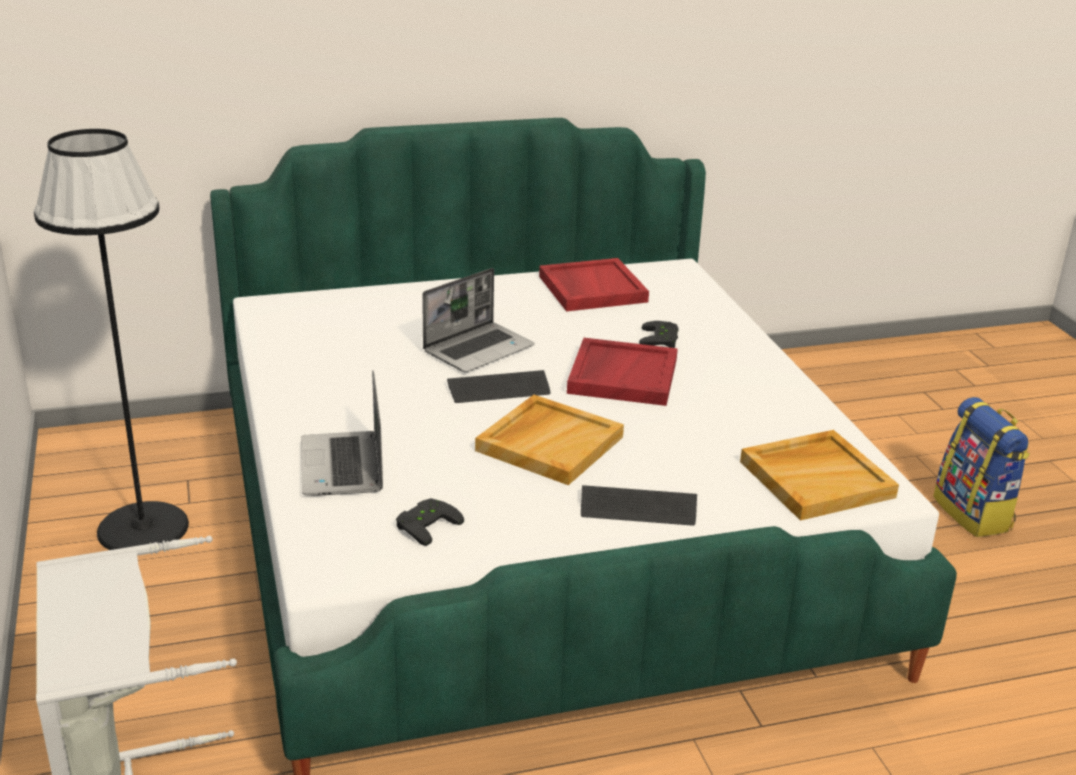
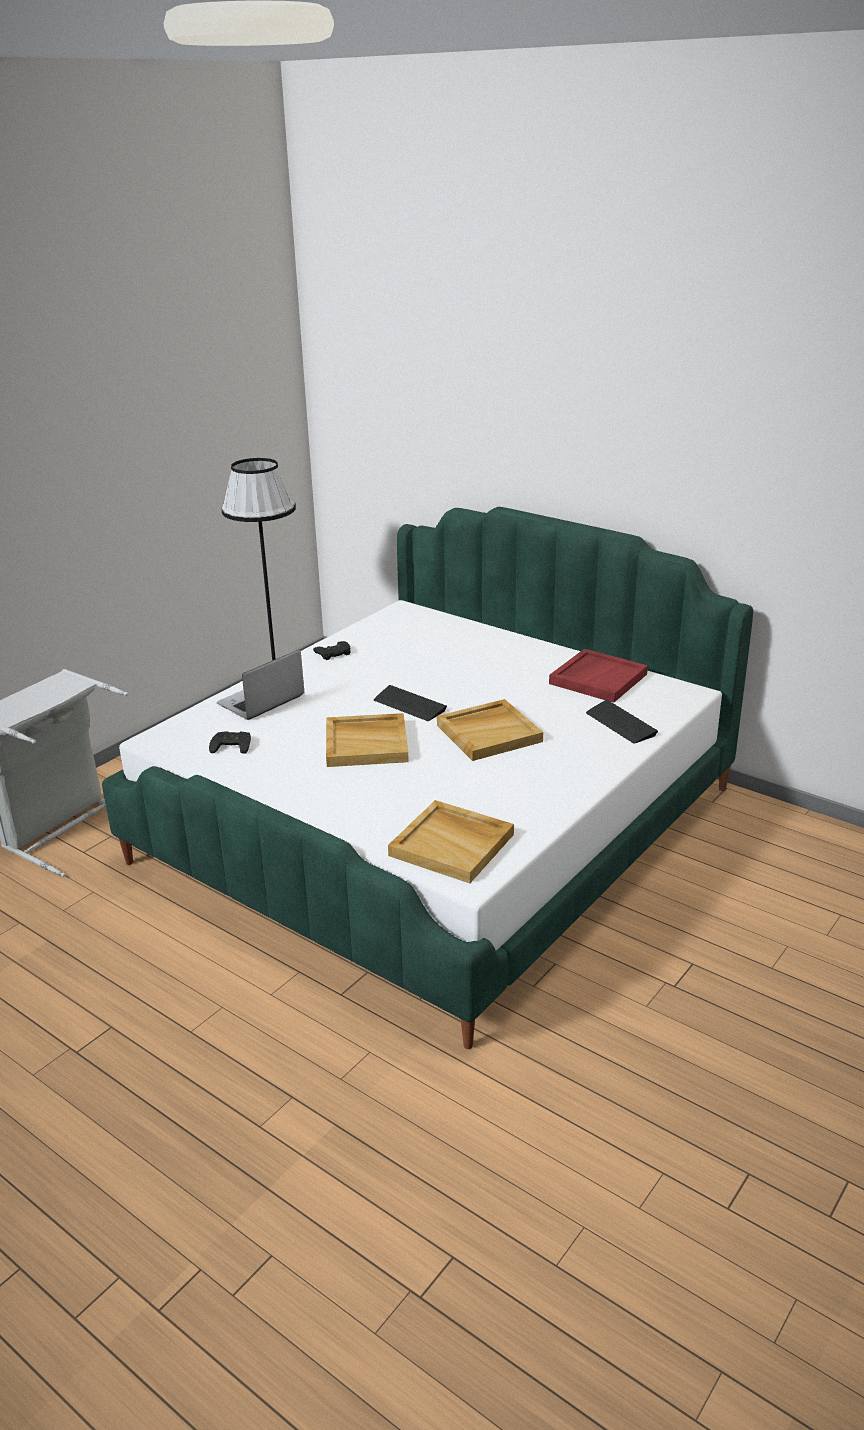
camera: 55 degrees right, 0 degrees up
(479, 349) = (450, 680): laptop -> none
(622, 375) = (489, 733): red tray -> beige tray
(638, 508) = (329, 797): keyboard -> keyboard (621, 723)
(662, 339) = (565, 726): black game controller -> black game controller (333, 654)
(974, 514) = (742, 1007): backpack -> none

